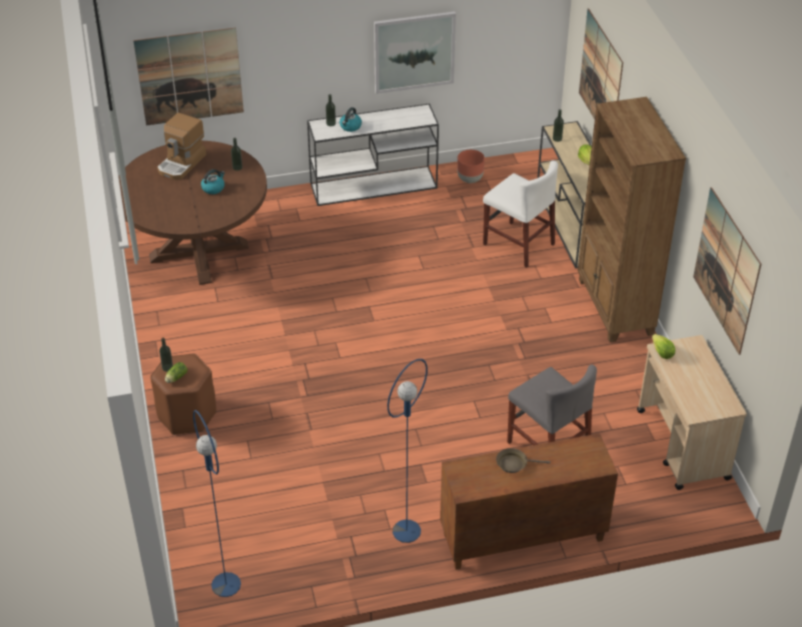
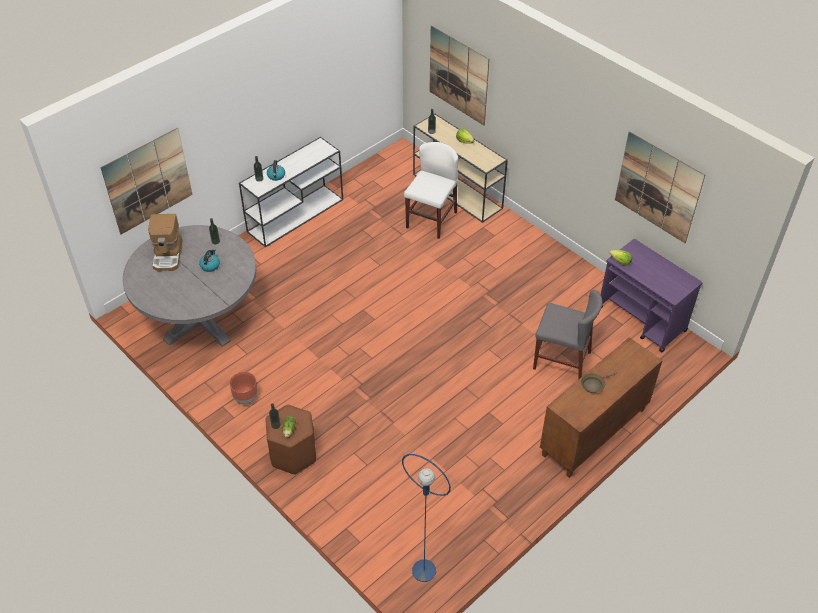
camera: 30 degrees left, 5 degrees up
(199, 251) = (201, 320): brown dining table -> grey dining table
(406, 531) = (516, 466): blue floor lamp -> none
(414, 52) = (305, 100): picture -> none
(469, 179) = (361, 184): brown planter -> brown planter (245, 398)
(518, 244) = (431, 220): white chair -> white chair turned 75 degrees counterclockwise
(615, 307) = (529, 240): brown bookcase -> none
(683, 445) = (642, 320): beige cart -> purple cart

